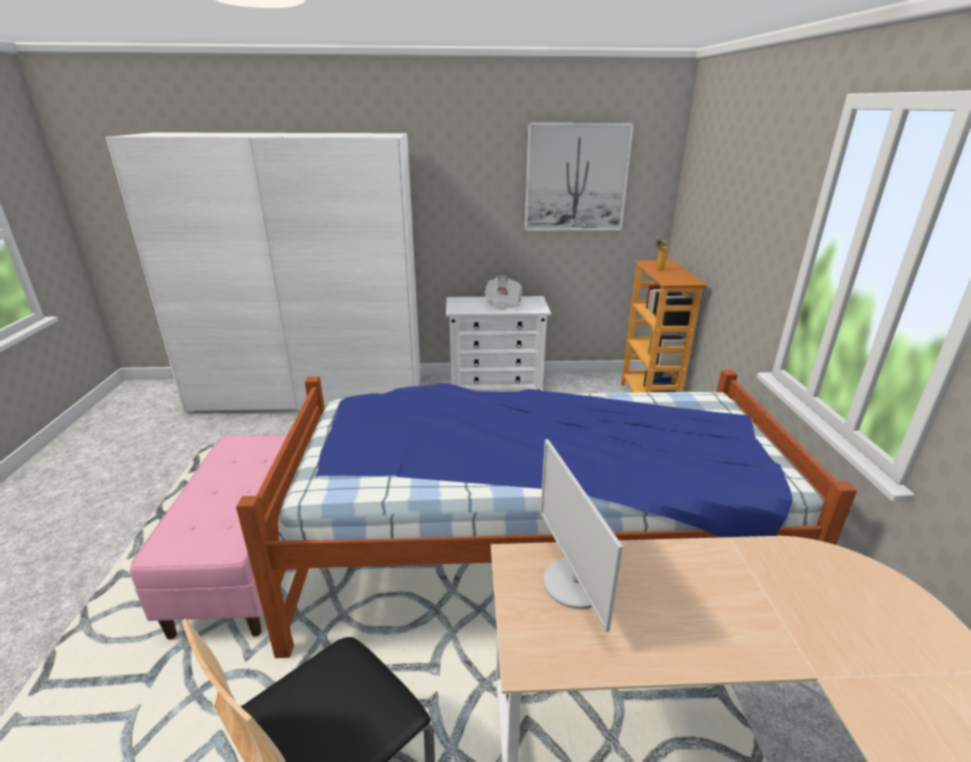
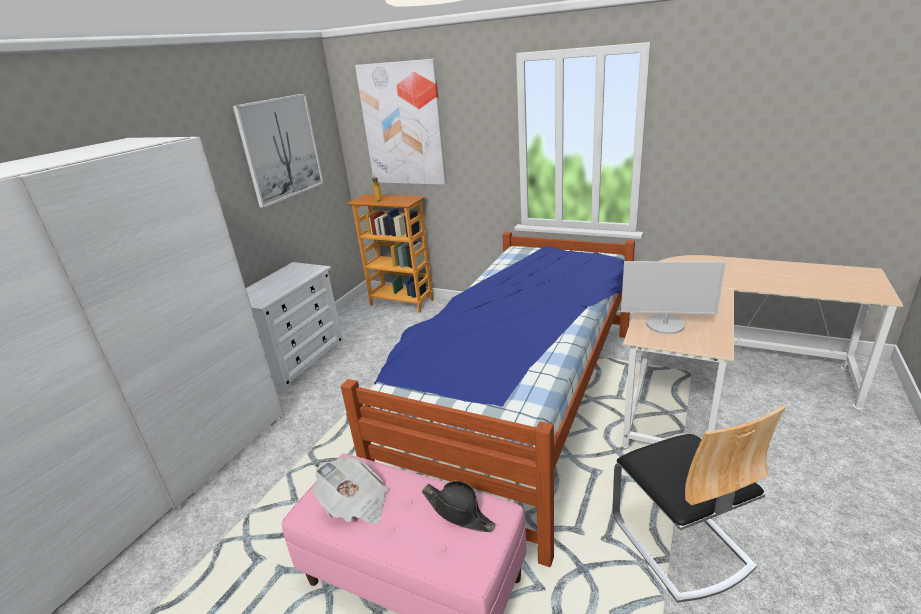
camera: 60 degrees left, 0 degrees up
(232, 521) = (458, 512): none -> black hat
(503, 304) = (282, 280): newspaper -> newspaper (355, 504)
(719, 183) = (403, 125): none -> picture

